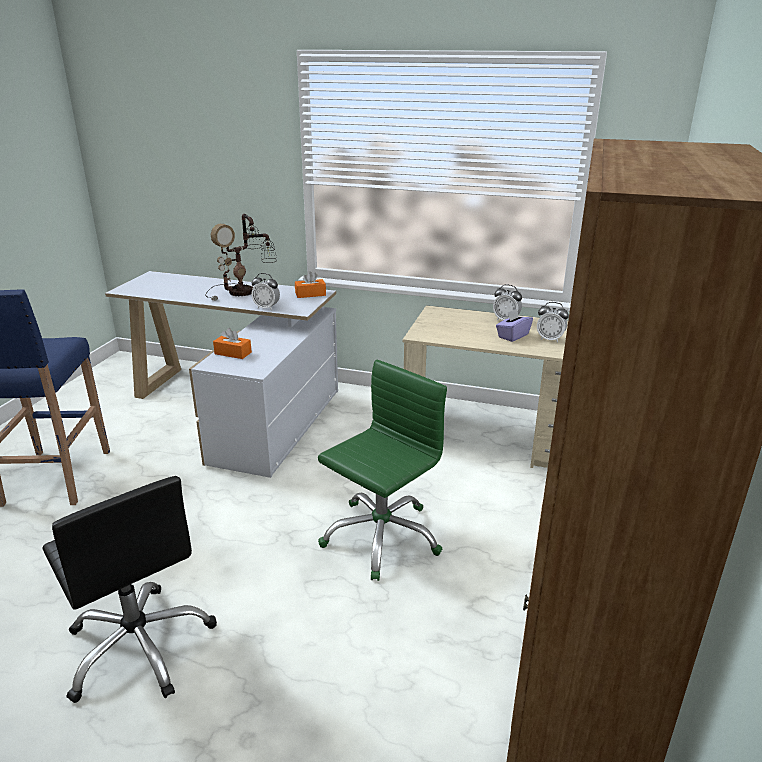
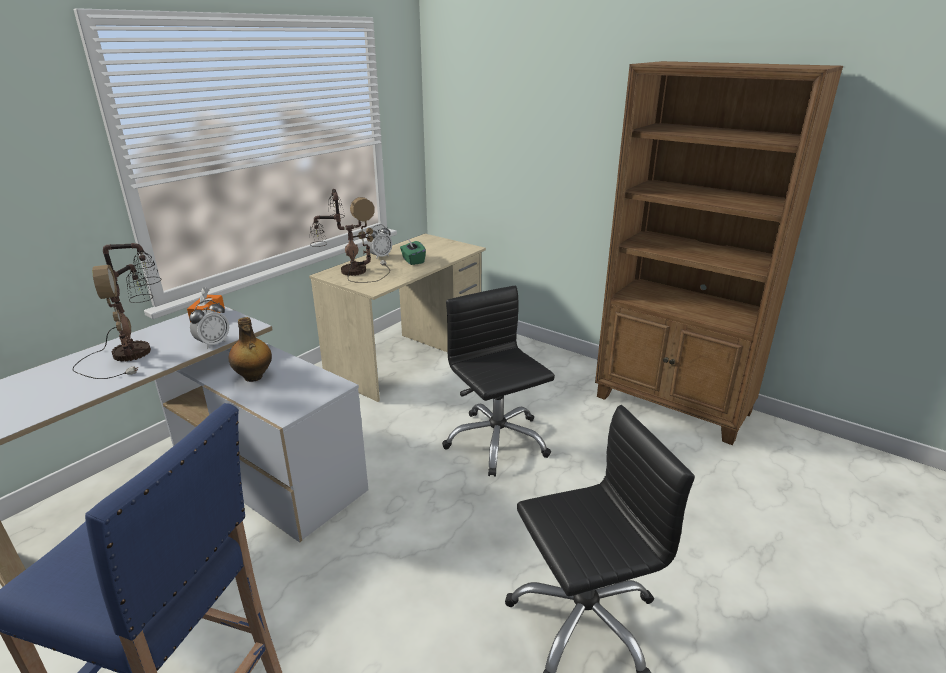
camera: 70 degrees left, 0 degrees up
(233, 353) = (270, 395): orange tissue box -> none
(257, 341) = (253, 377): none -> bottle
(381, 536) = (496, 441): green office chair -> black office chair
(453, 317) = (352, 271): none -> table lamp
(512, 336) = (413, 261): purple tissue box -> green tissue box
(550, 339) = (431, 252): alarm clock -> none

